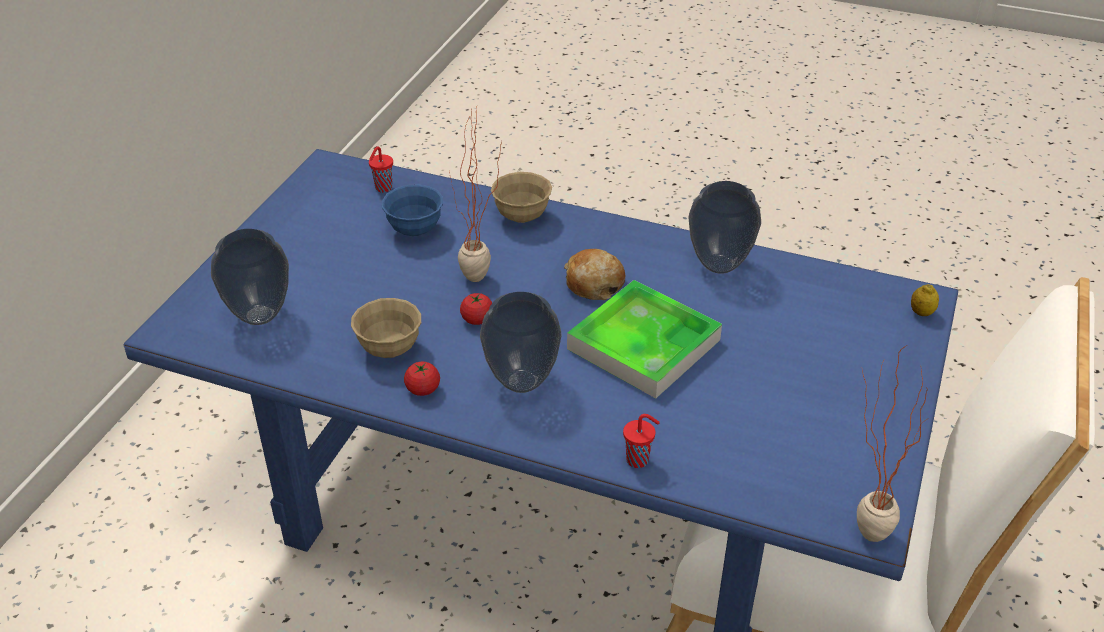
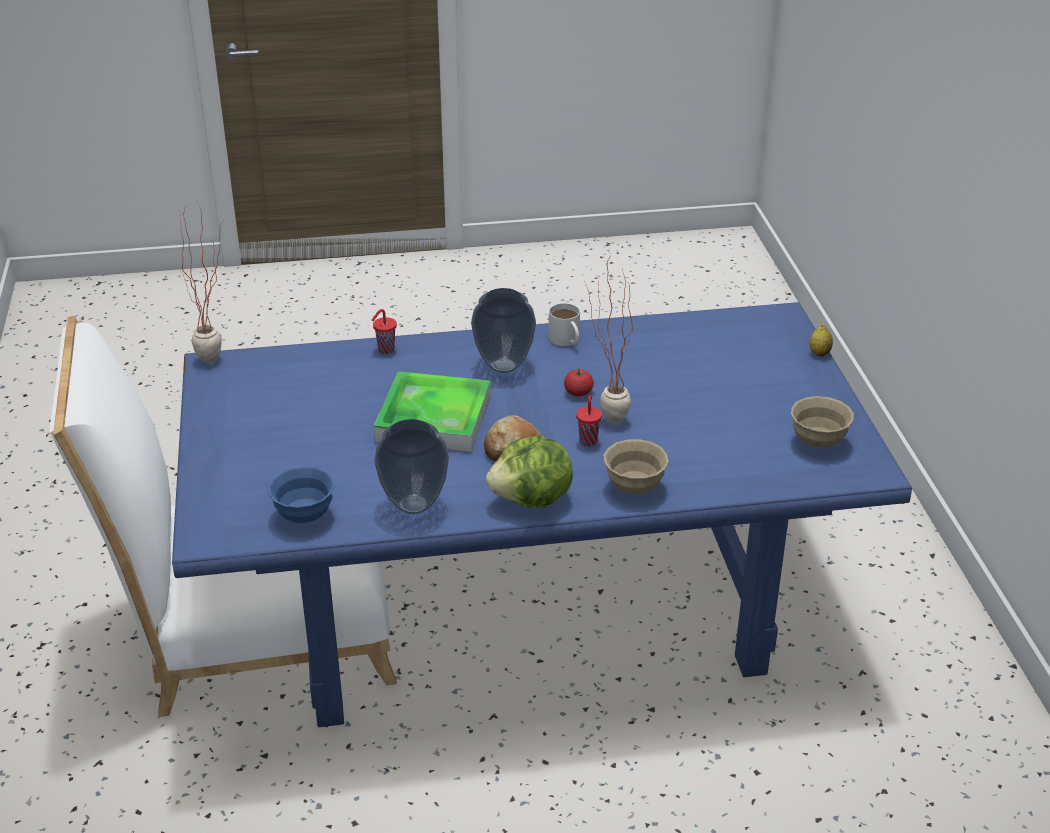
camera: 150 degrees right, 5 degrees down
(261, 315) = (737, 344): vase -> none
(383, 188) = (791, 468): red cup -> red cup (588, 440)
(389, 349) = (618, 354): beige bowl -> beige bowl (818, 442)
(415, 230) = (711, 441): blue bowl -> blue bowl (304, 515)
(423, 389) = (567, 341): tomato -> white mug
(614, 235) = (532, 500): none -> lettuce
(921, 313) = (204, 523): lemon -> lemon (819, 353)

